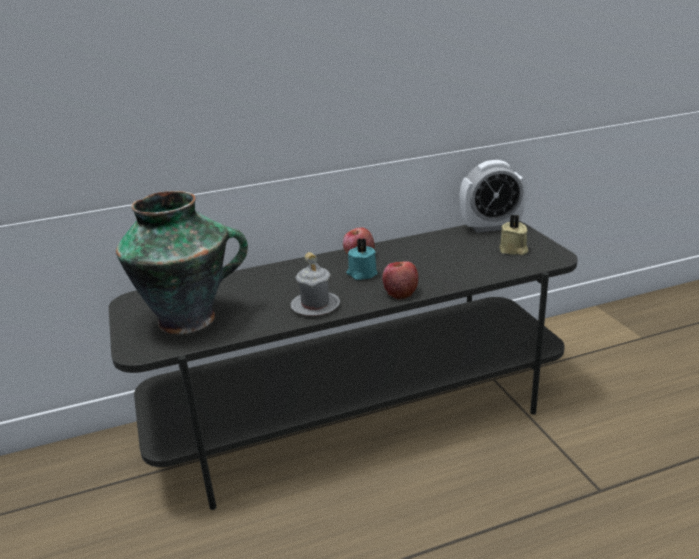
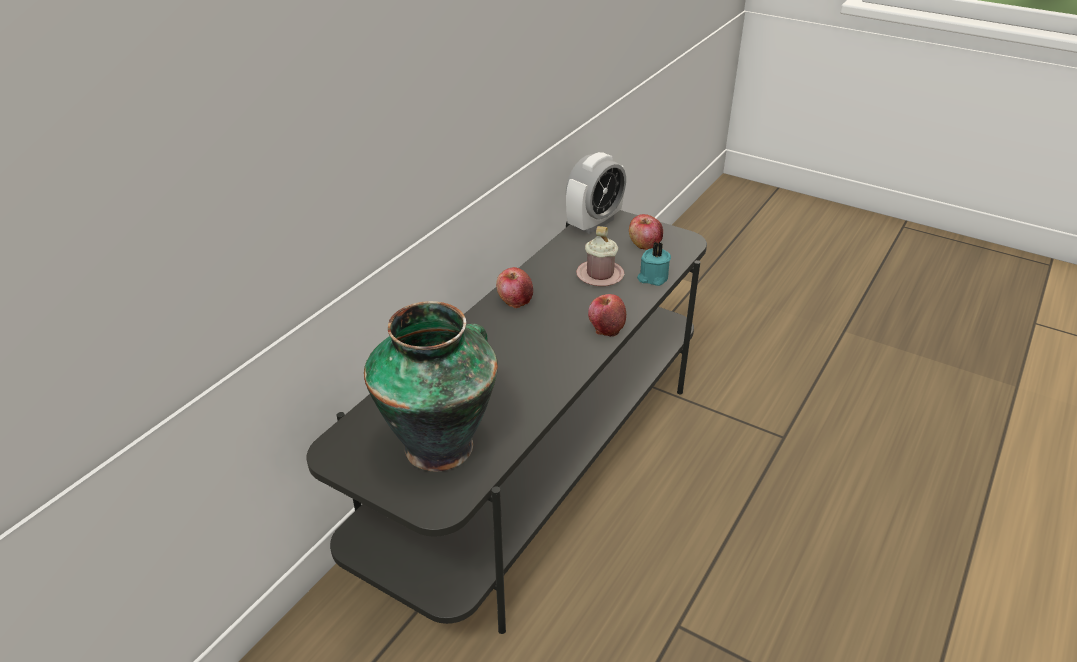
camera: 40 degrees left, 10 degrees up
(315, 305) = (548, 374): grey mug -> none
(361, 274) = (544, 320): turquoise candle -> turquoise candle (652, 278)
(446, 259) = (600, 275): none -> pink mug
(513, 250) = (644, 244): beige candle -> apple

